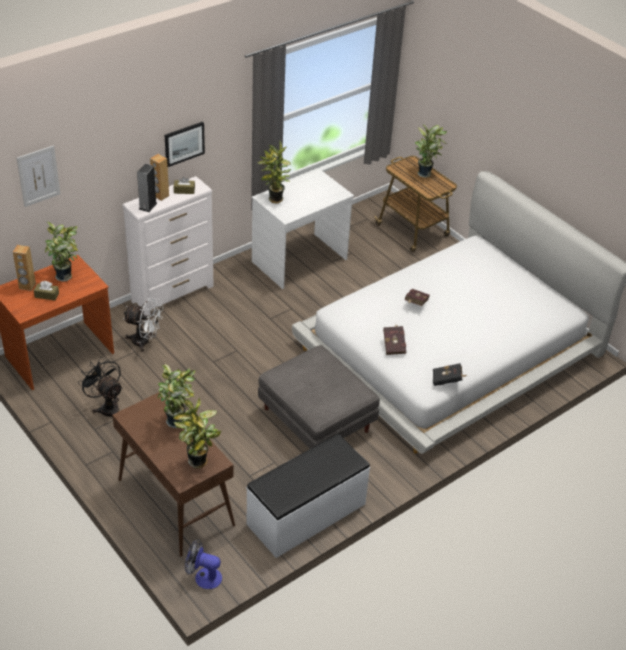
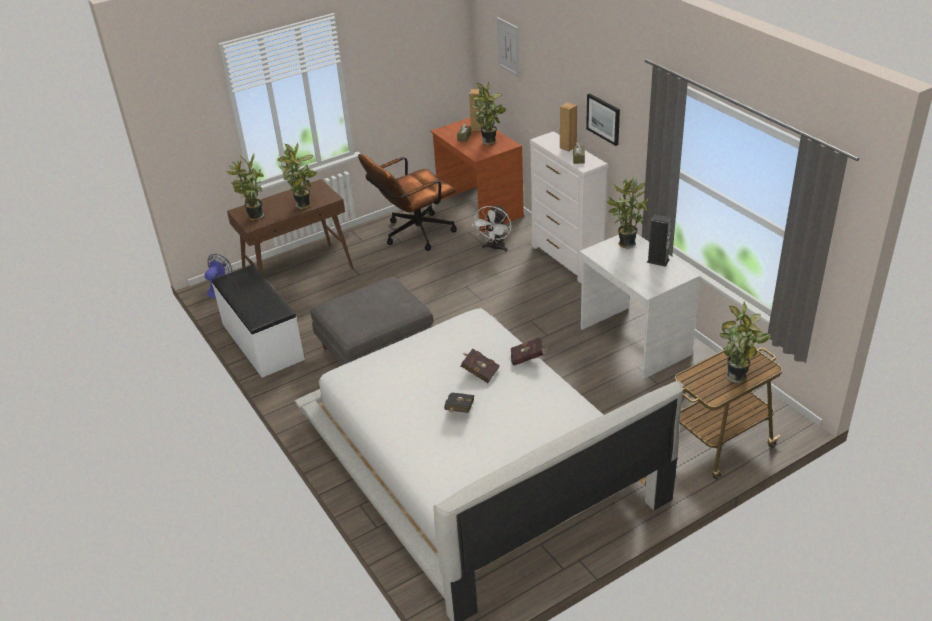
camera: 100 degrees right, 5 degrees down
(106, 407) = (413, 234): black fan -> brown office chair
(148, 206) = (550, 142): speaker -> speaker (658, 261)
(394, 345) = (410, 352): red book -> red book (528, 359)
(447, 381) = (346, 388): black book -> black book (459, 411)

